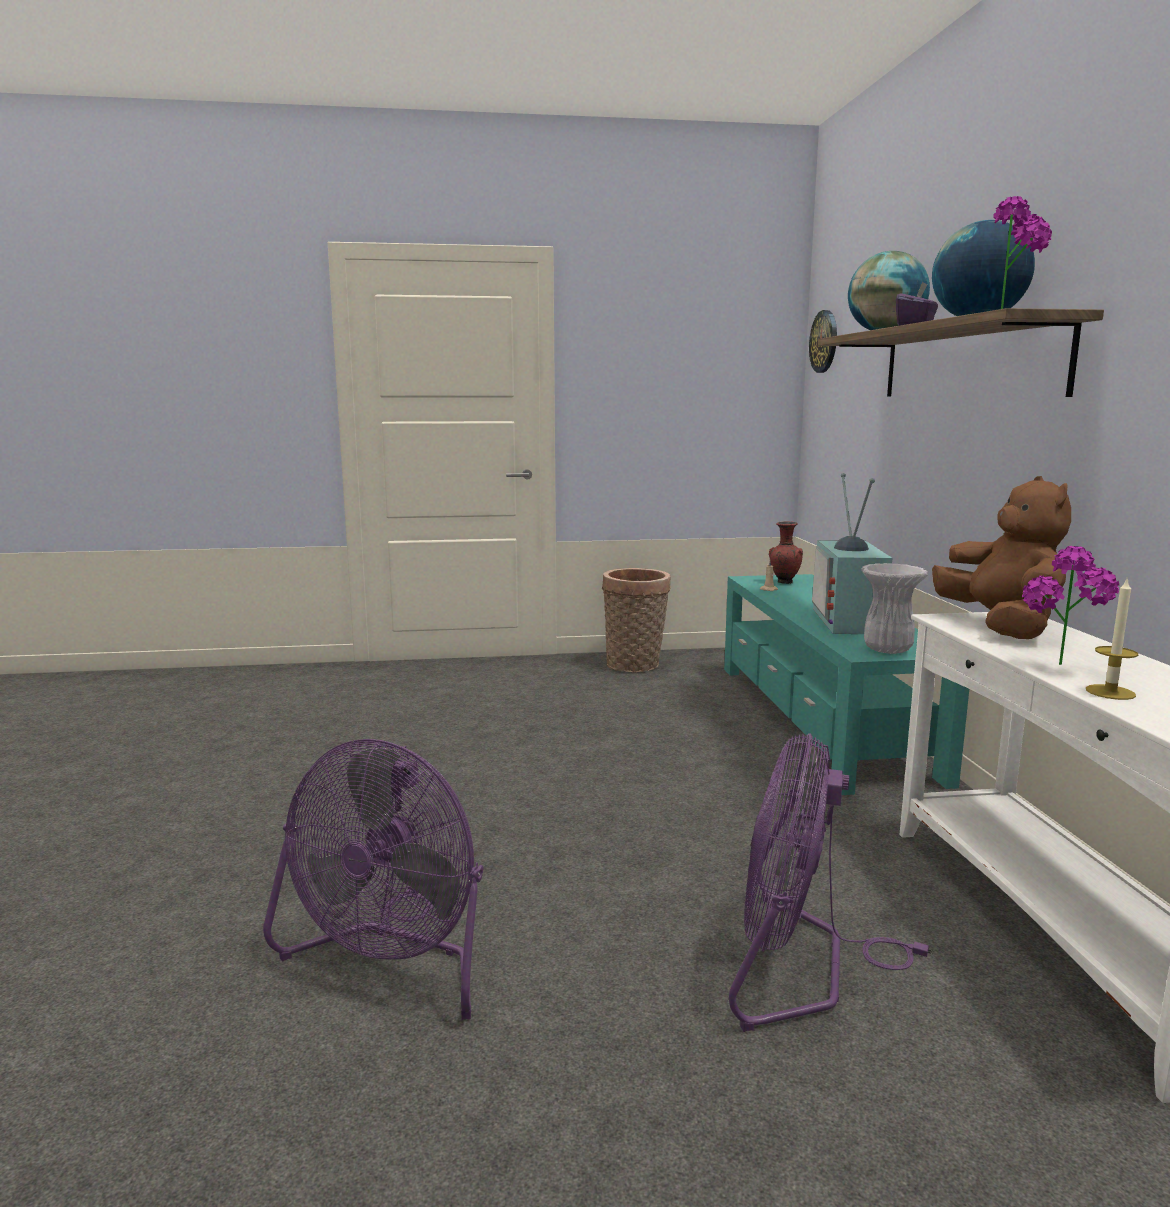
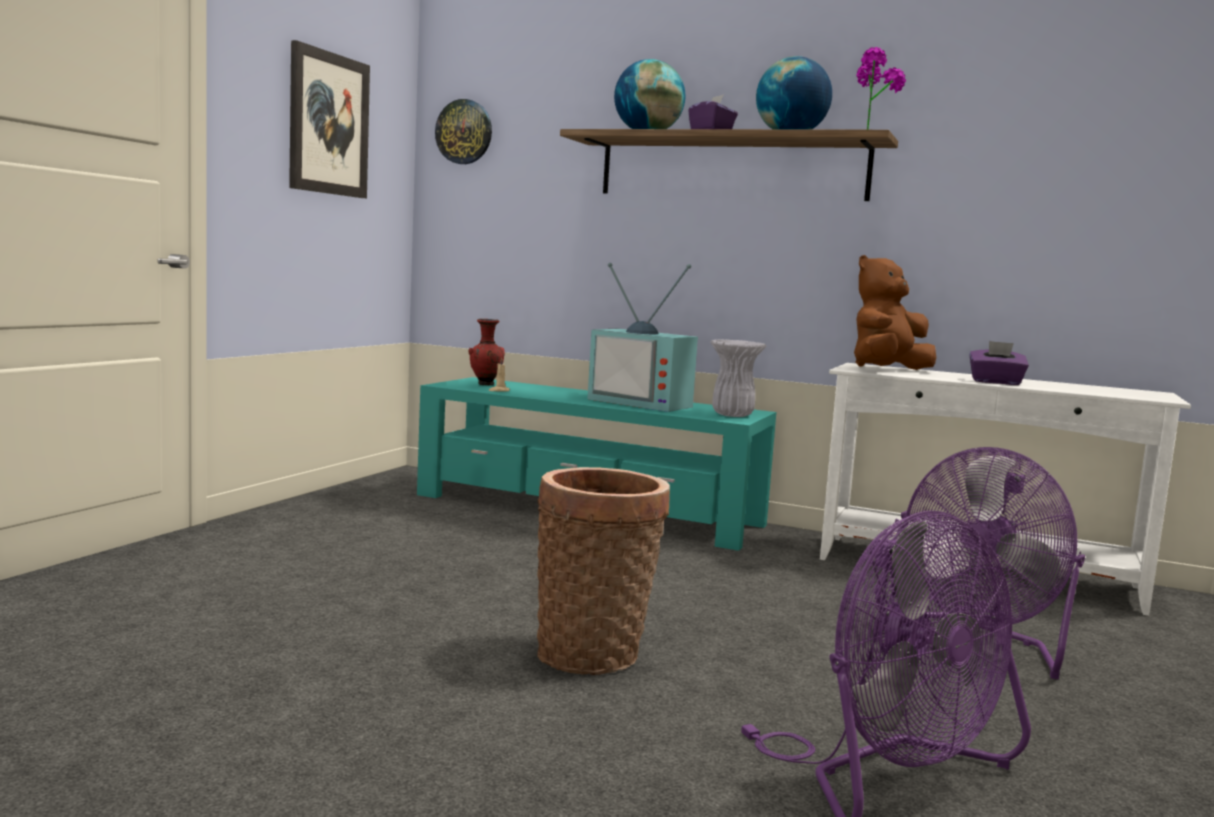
camera: 60 degrees left, 5 degrees down
(635, 666) = (330, 511): basket -> basket (594, 654)
(684, 356) = (328, 124): none -> picture
(1000, 627) = (887, 370): brown plush toy -> brown plush toy turned 60 degrees counterclockwise
(1061, 668) = (996, 382): potted plant -> purple tissue box
(1110, 692) = (1050, 387): candle -> none

